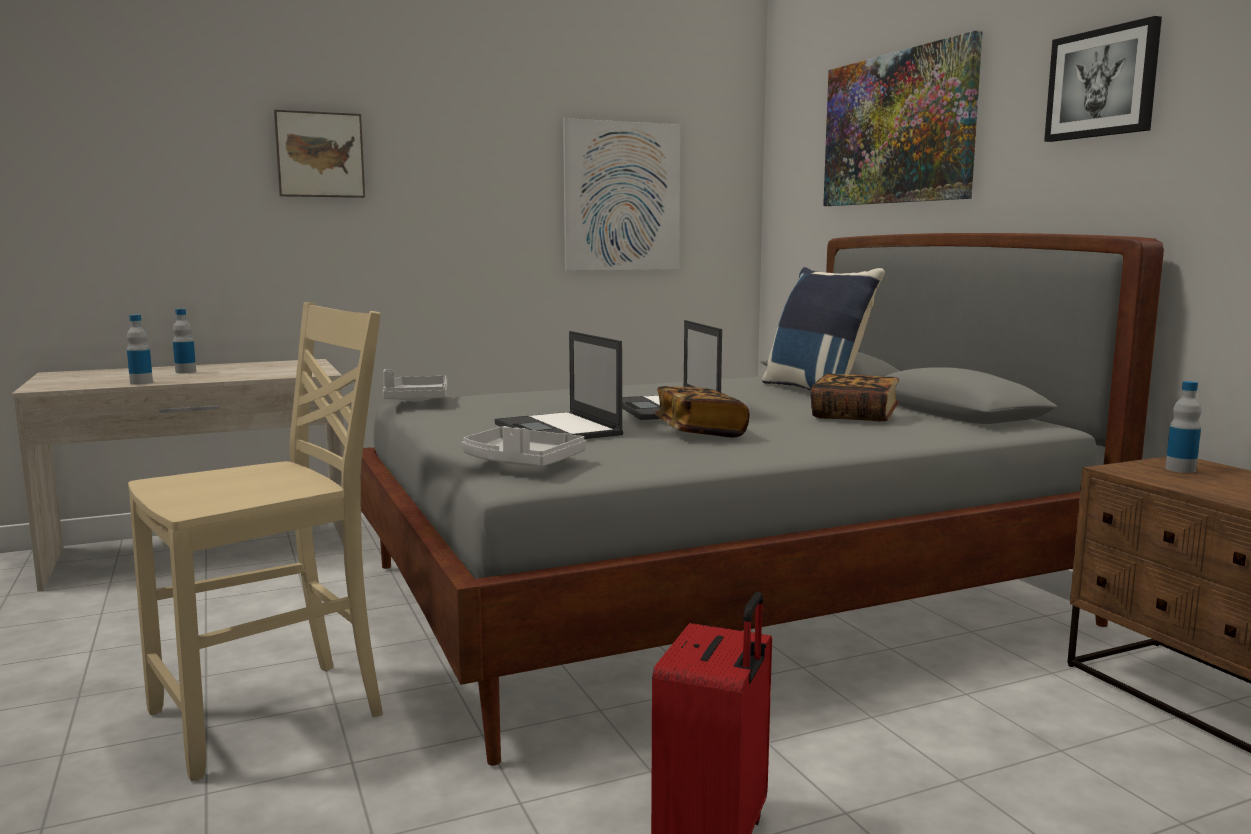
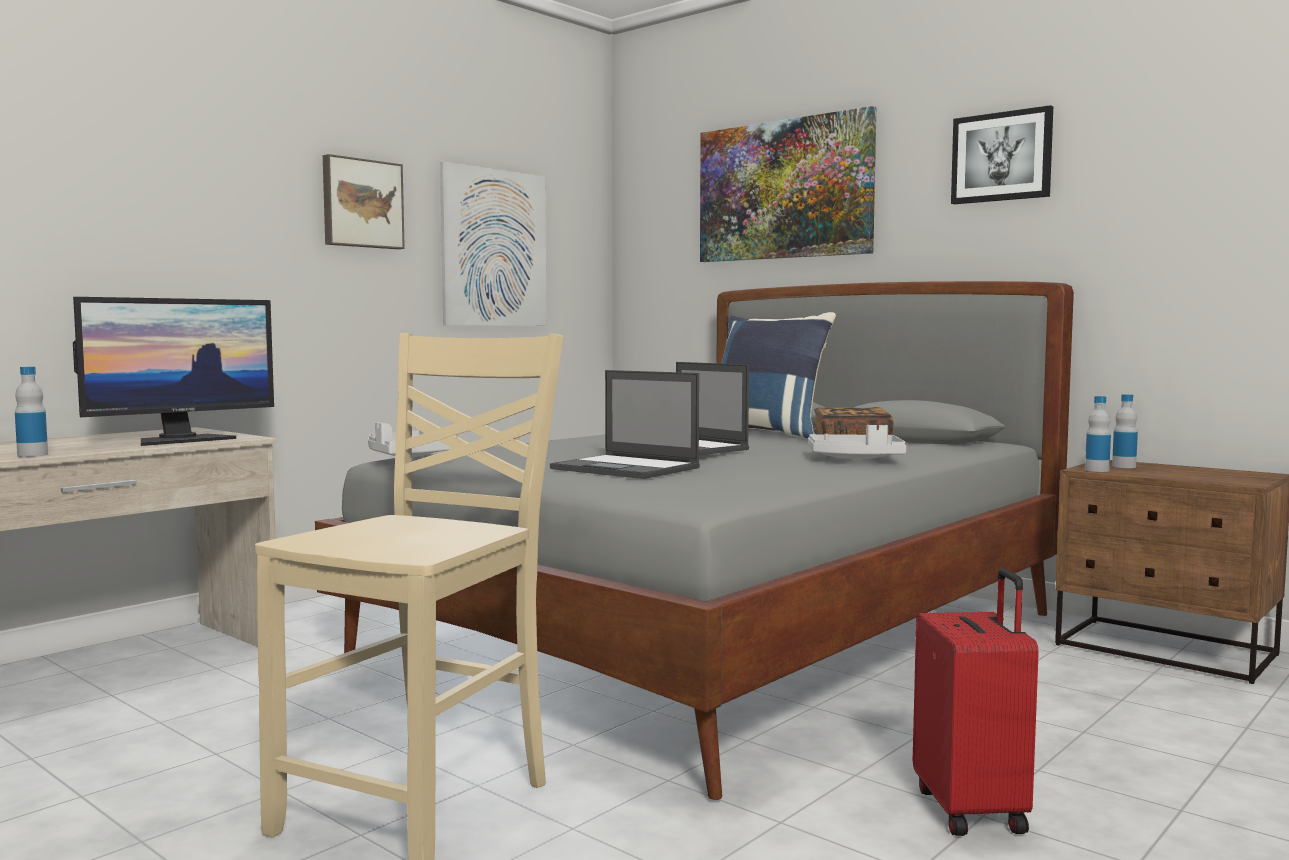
camera: 25 degrees left, 5 degrees down
(185, 372) = (54, 444): bottle -> bottle (1097, 470)
(271, 373) = (181, 440): none -> monitor
(319, 155) = (191, 183): picture -> picture (361, 203)
(521, 463) = (675, 491): grey tray -> grey tray (856, 458)
(699, 432) = (762, 461): book -> none

